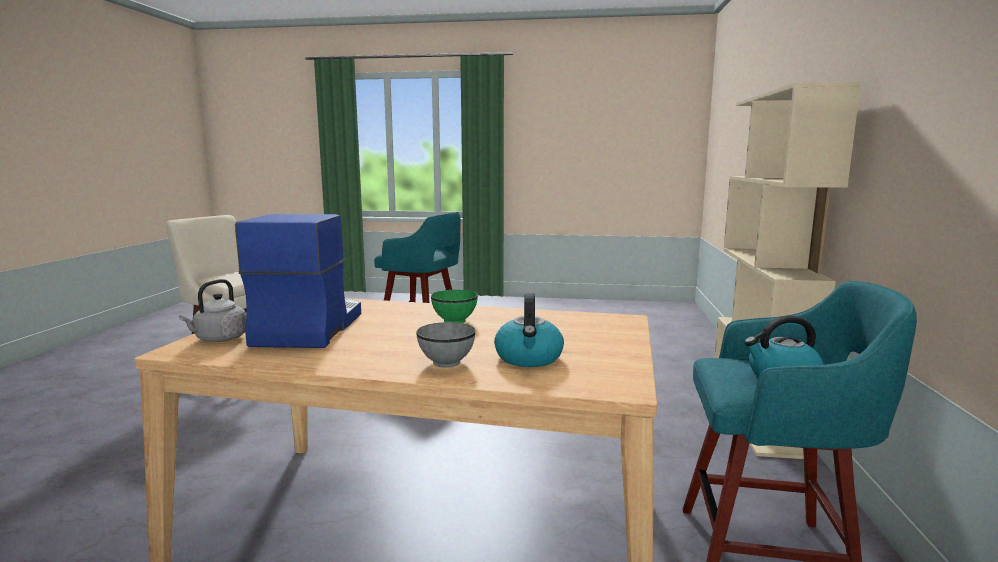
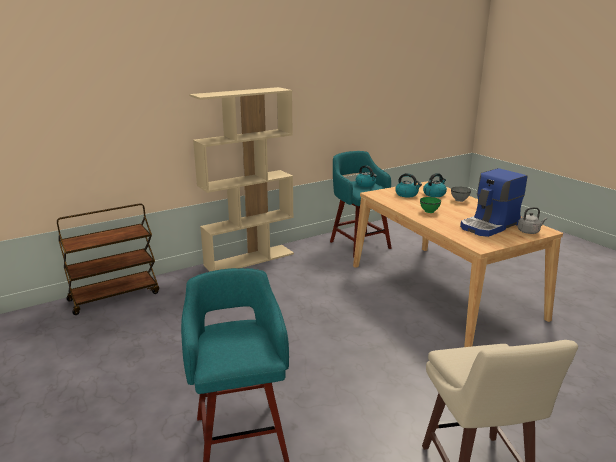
camera: 130 degrees left, 10 degrees up
(572, 337) = (407, 194): none -> kettle
(697, 338) = (114, 296): none -> brown cart

